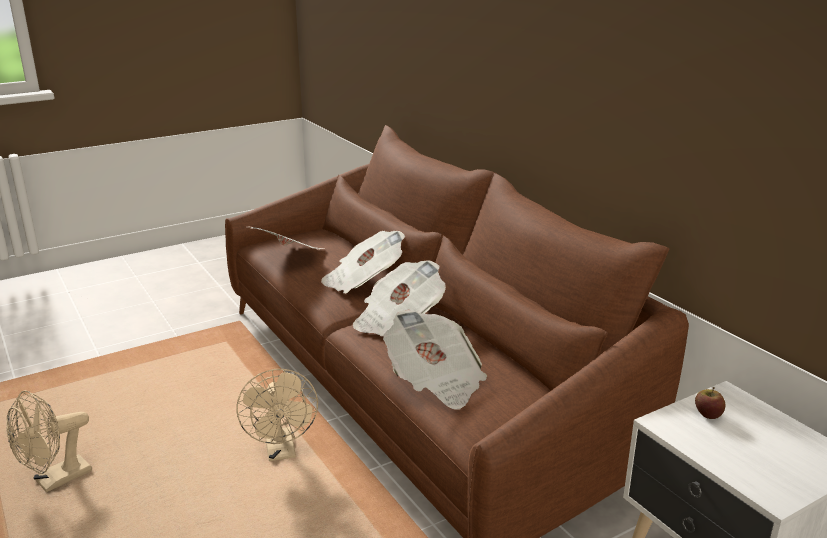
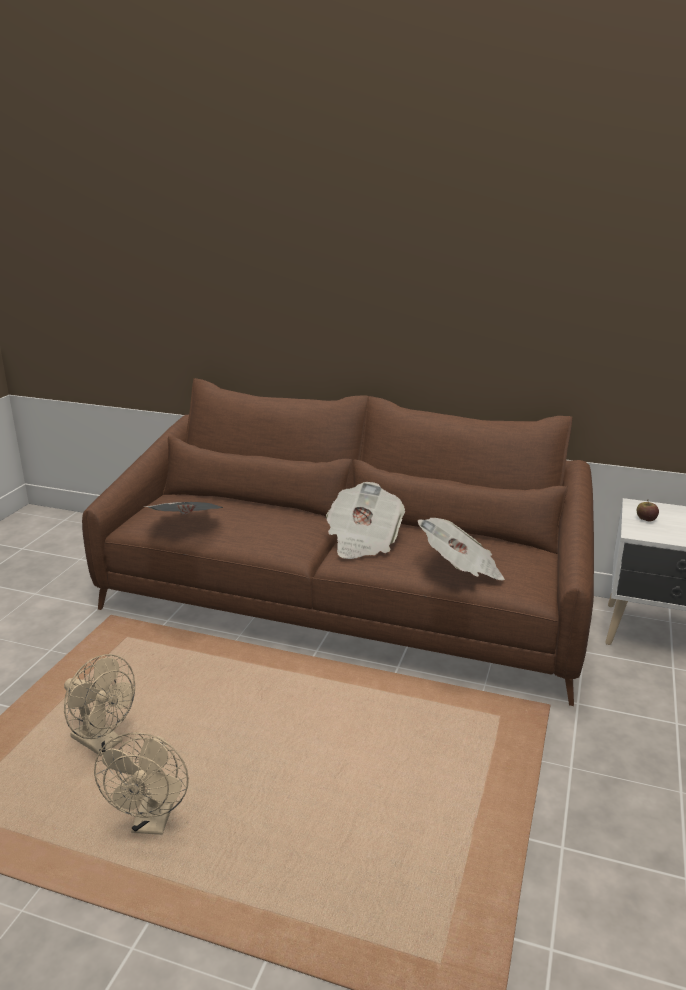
camera: 40 degrees left, 0 degrees up
(282, 452) = (314, 695): beige fan -> beige fan (103, 743)
(363, 281) = (285, 523): newspaper -> none

